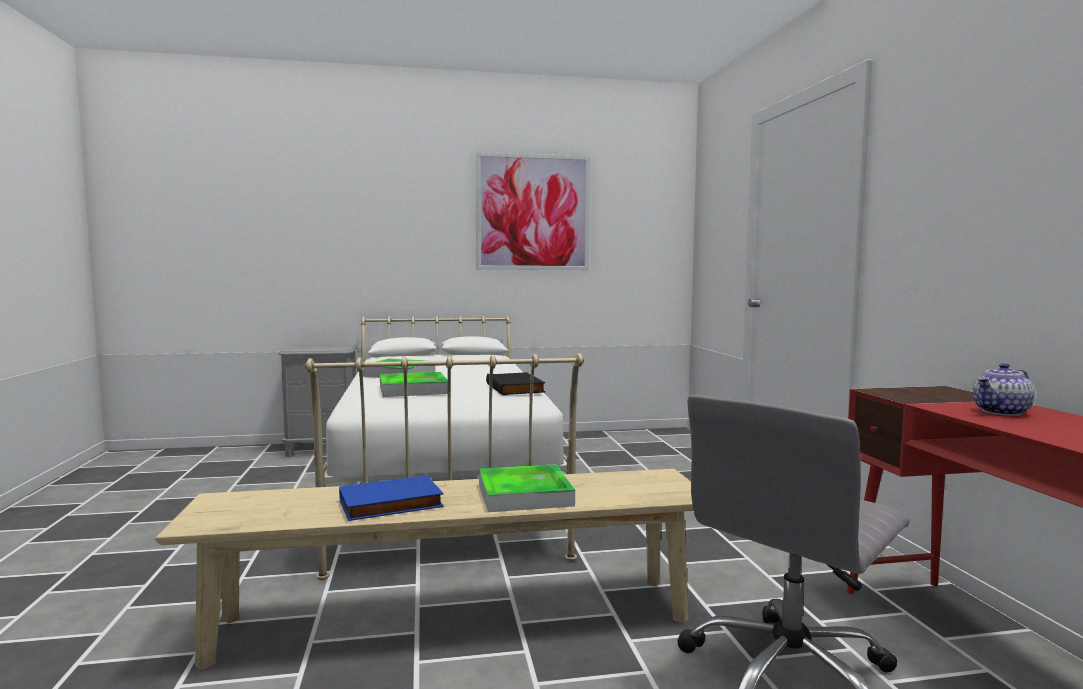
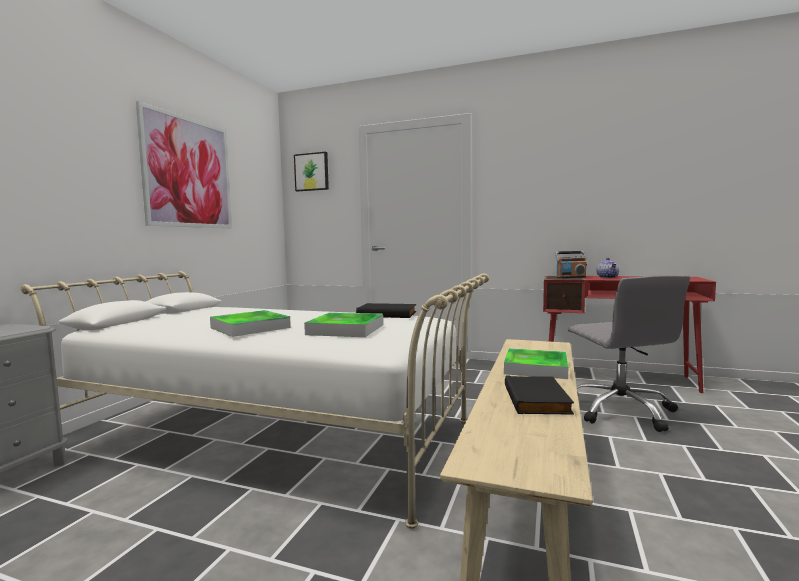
camera: 60 degrees left, 0 degrees up
(390, 505) = (538, 400): blue book -> black book
(714, 189) = (312, 172): none -> picture
(930, 396) = (570, 277): none -> radio

